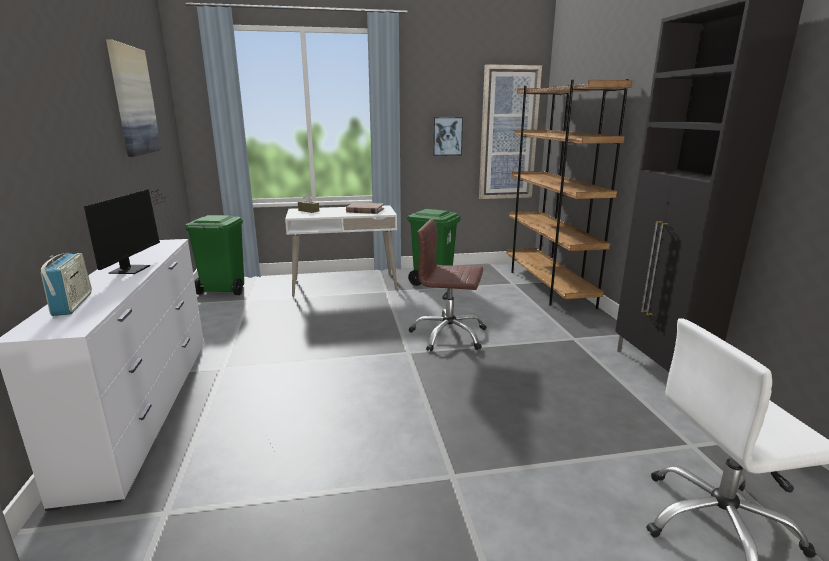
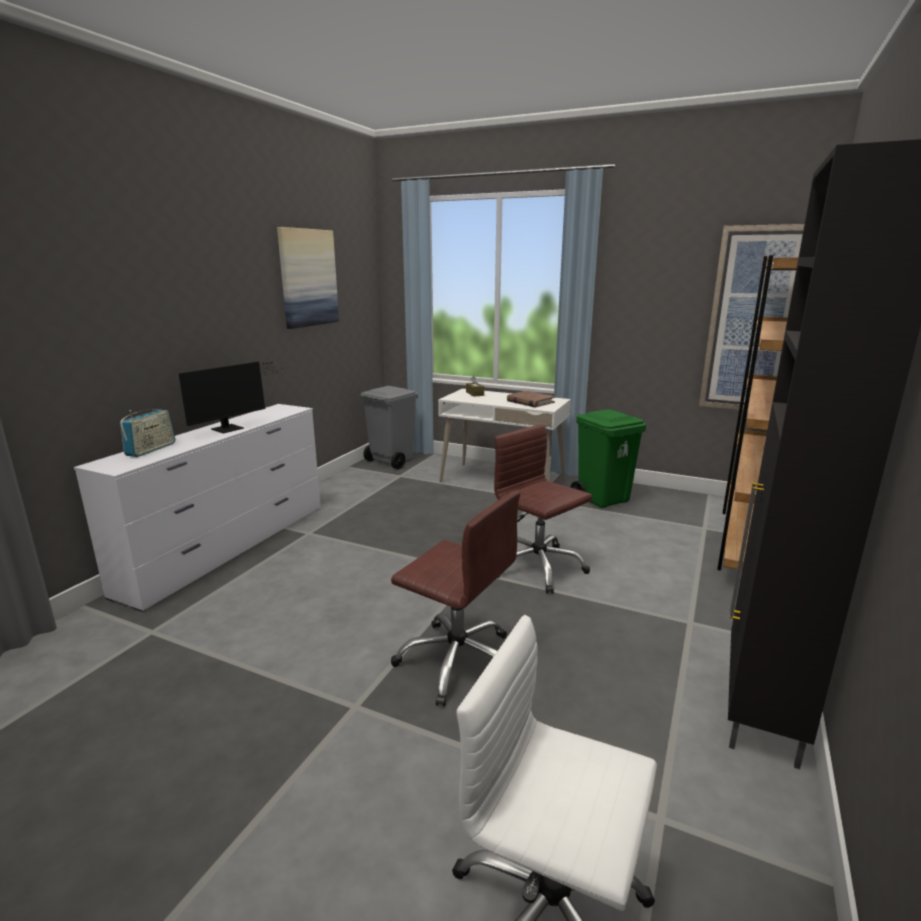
camera: 35 degrees right, 0 degrees up
(223, 290) = (391, 461): green trash can -> grey trash can
(447, 136) = (660, 320): picture -> none
(480, 413) = (458, 661): none -> brown office chair

